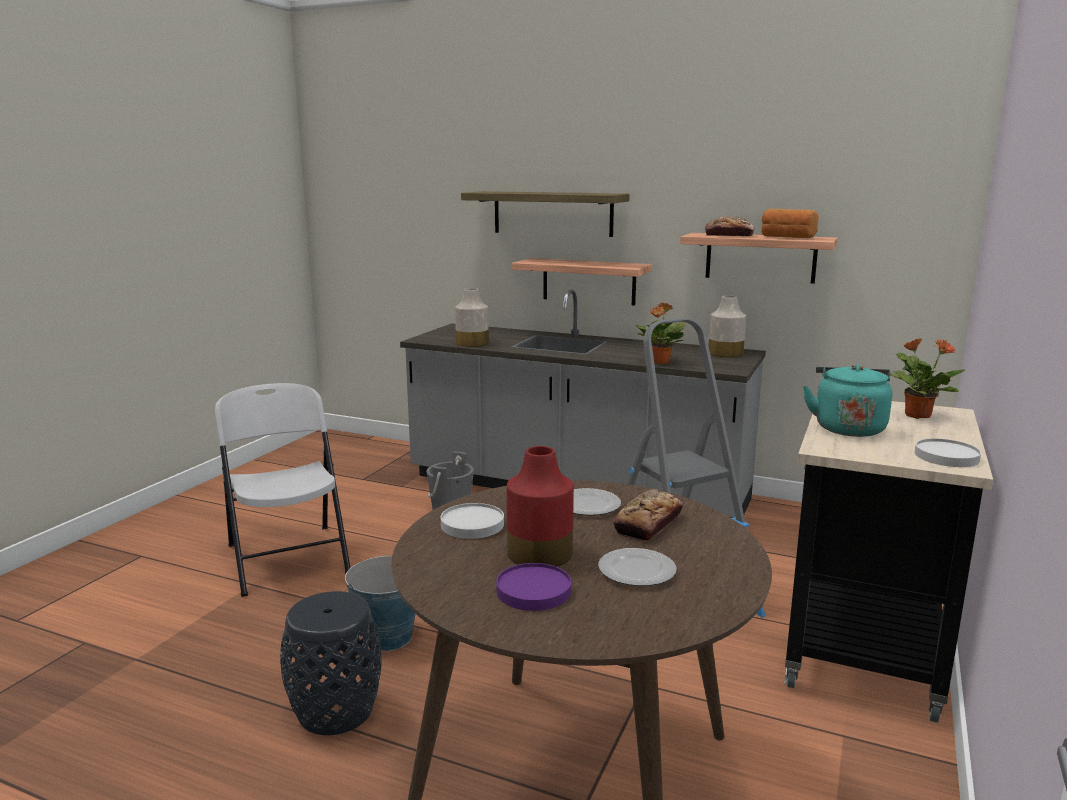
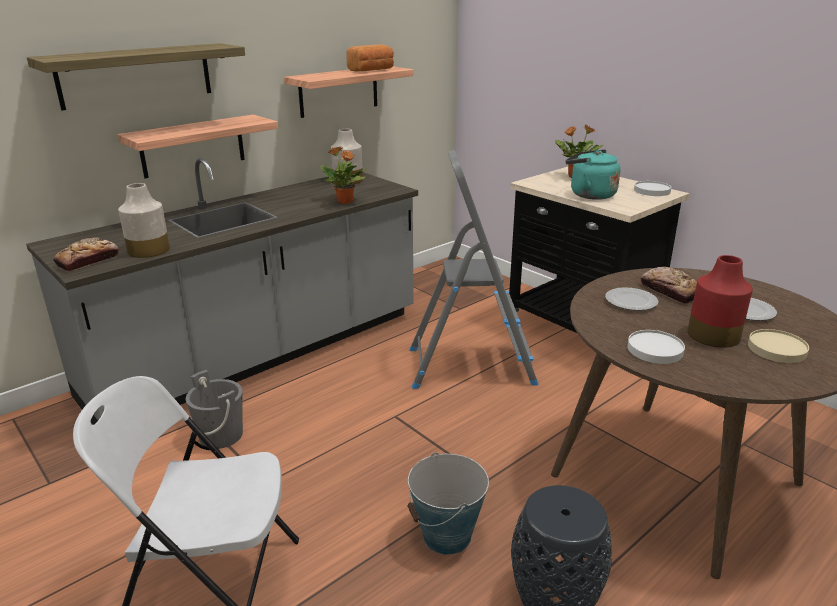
camera: 65 degrees left, 10 degrees up
(533, 590) = (776, 349): purple plate -> beige plate
(729, 235) = (331, 75): bread -> bread (88, 261)

